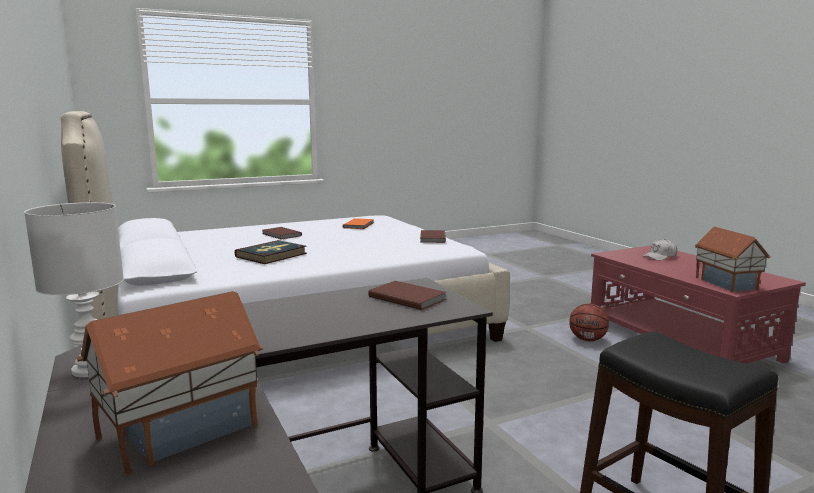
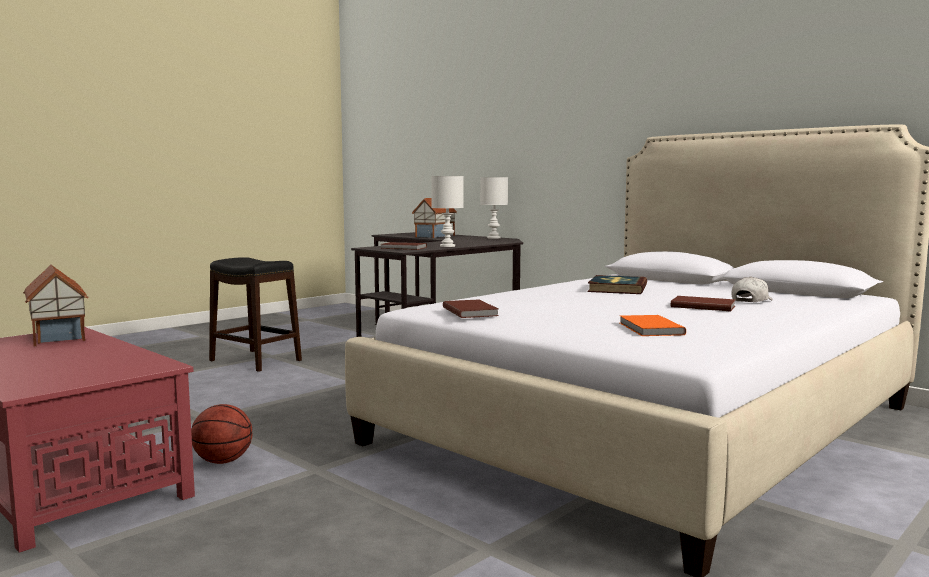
camera: 160 degrees right, 5 degrees down
(327, 301) = (446, 246): none -> white table lamp
(660, 257) = (64, 368): white cap -> white cap (751, 301)

